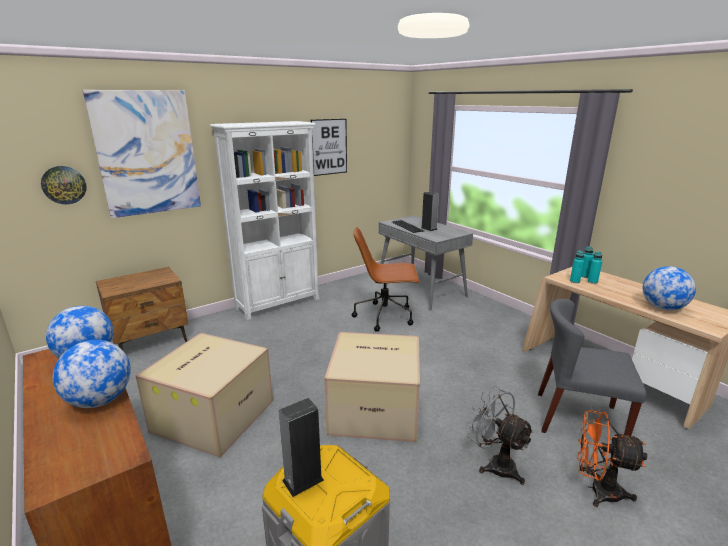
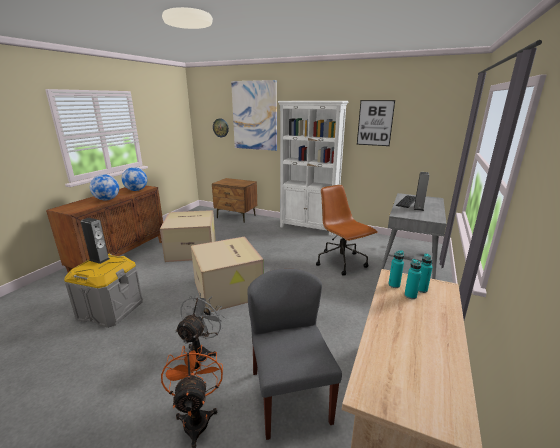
camera: 60 degrees right, 0 degrees up
(662, 308) = (391, 350): globe -> none

